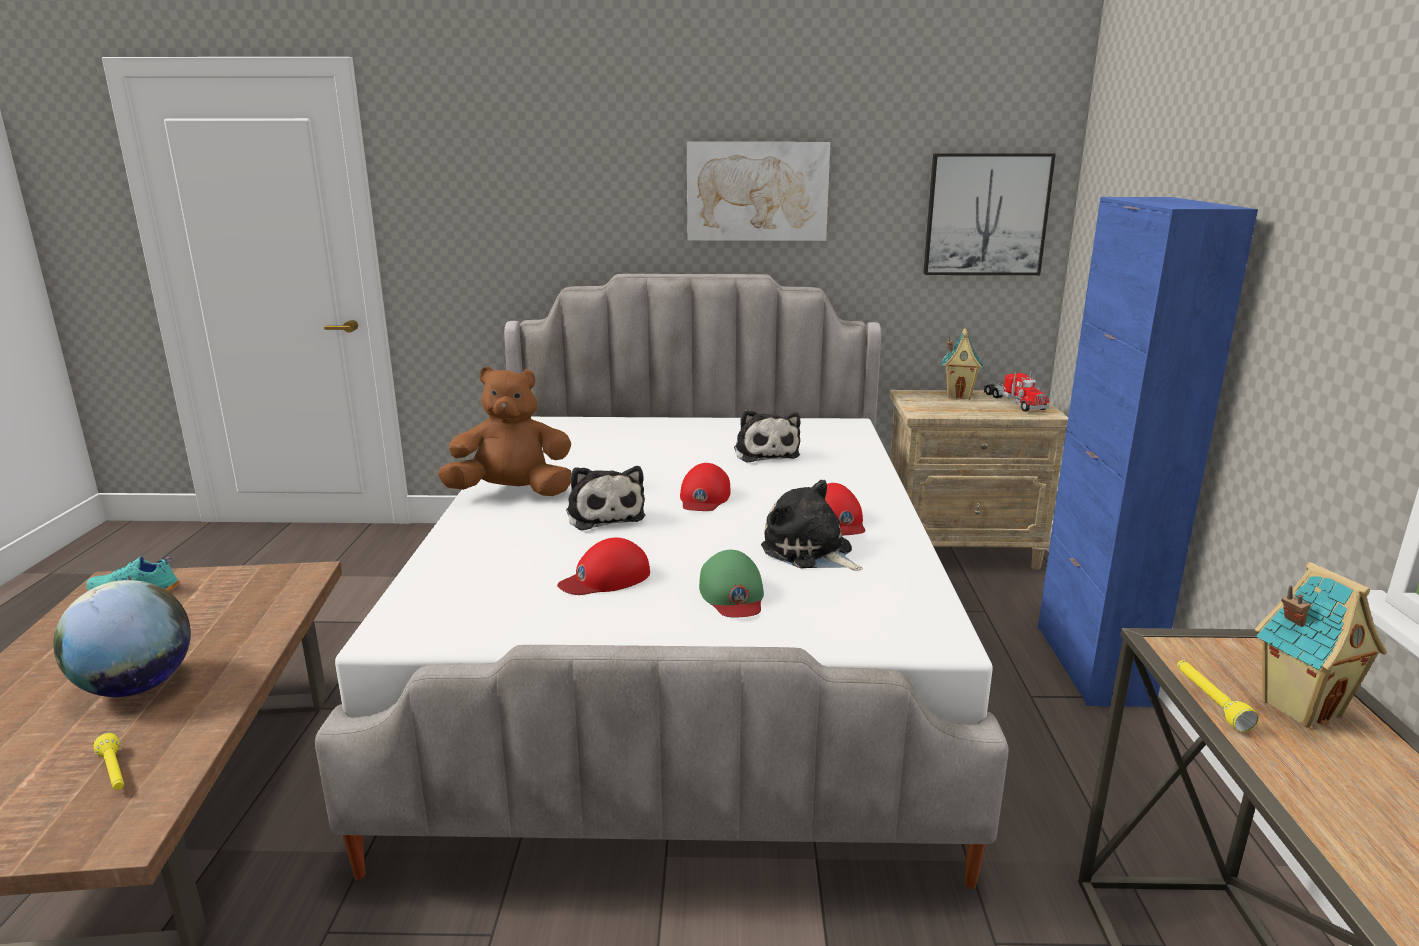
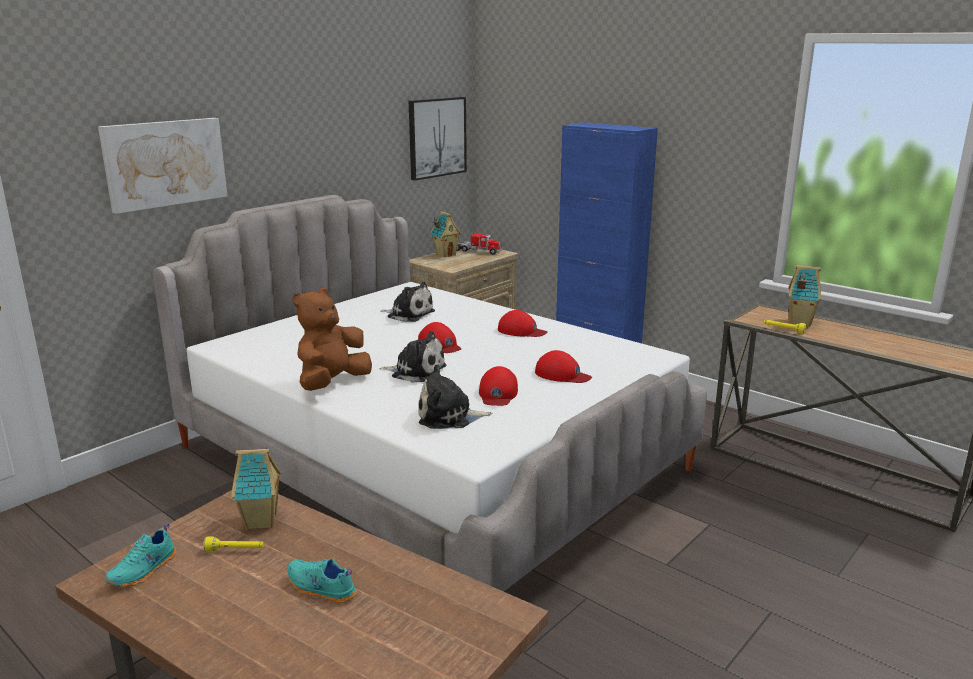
camera: 50 degrees left, 0 degrees up
(114, 772) = (430, 610): yellow flashlight -> yellow flashlight (235, 550)
(136, 687) = (320, 589): globe -> turquoise shoe
(260, 601) = (262, 521): none -> toy house
(732, 594) = (562, 375): green cap -> red cap
(757, 191) = (316, 135): picture -> picture (165, 163)
(810, 552) = (546, 347): plush toy -> plush toy (449, 417)

